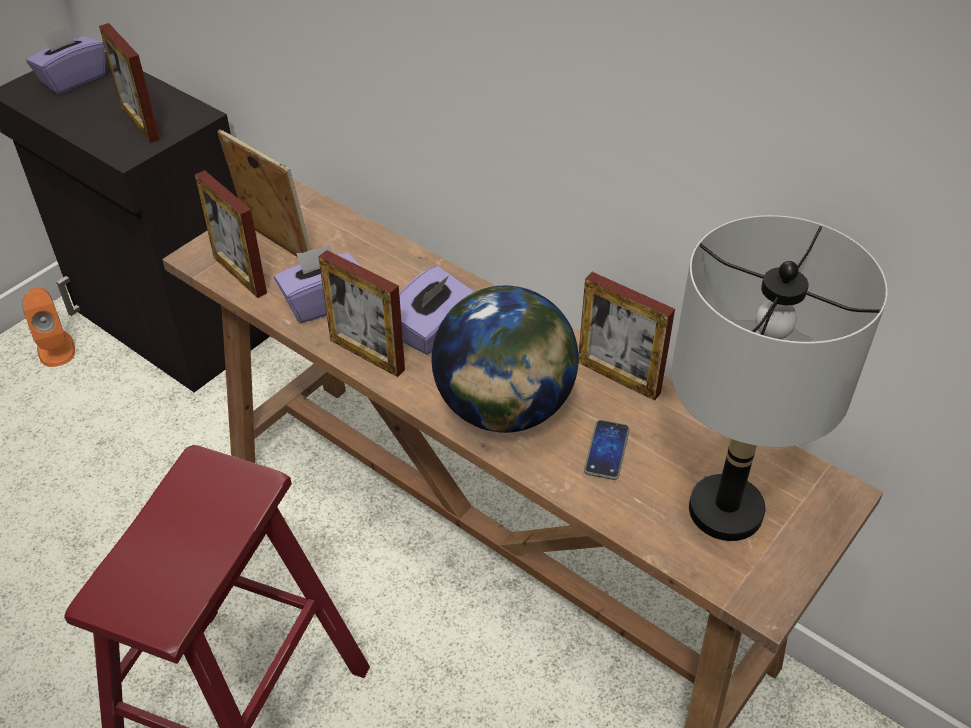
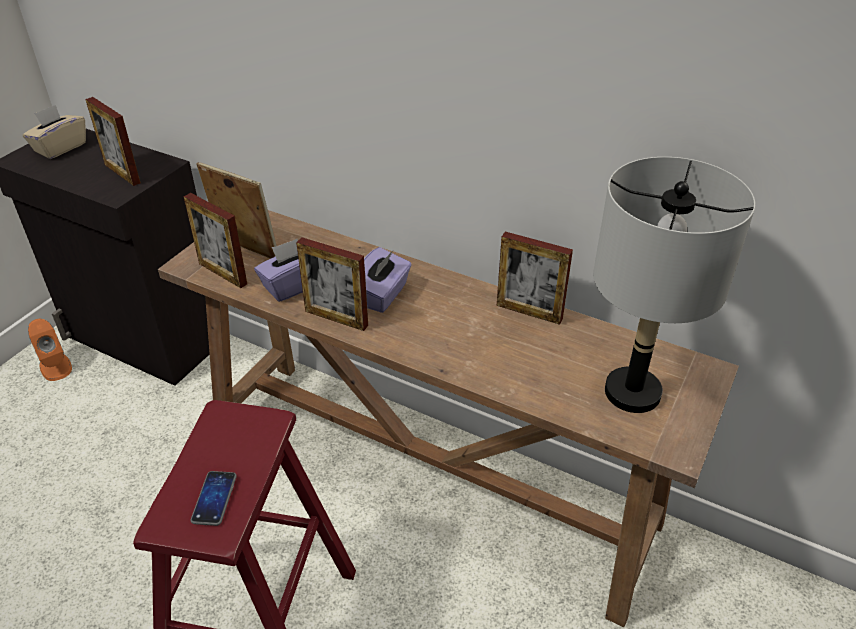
camera: 10 degrees left, 5 degrees down
(73, 79) = (60, 148): purple tissue box -> beige tissue box
(504, 408) = (450, 343): globe -> none
(606, 451) = (534, 363): phone -> phone (214, 498)

